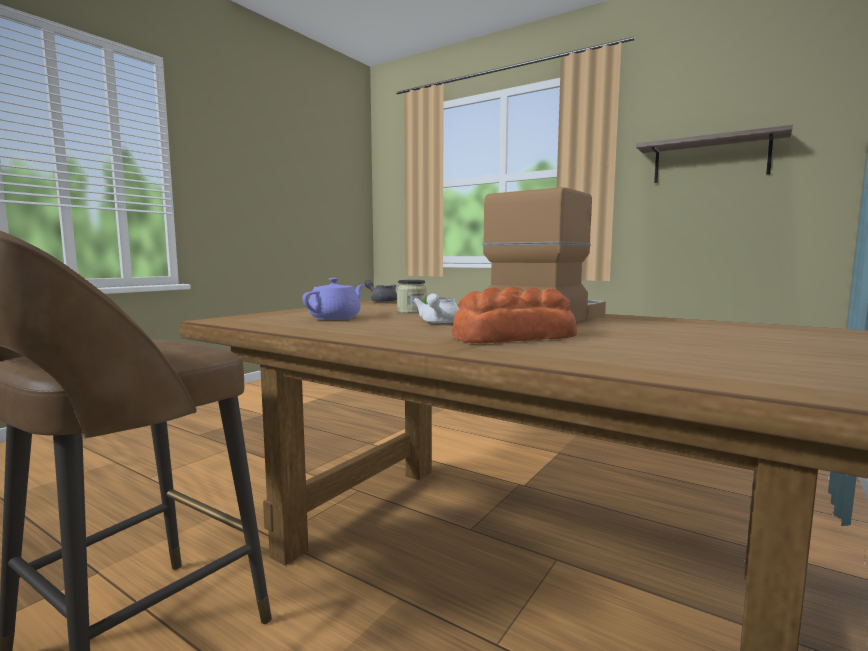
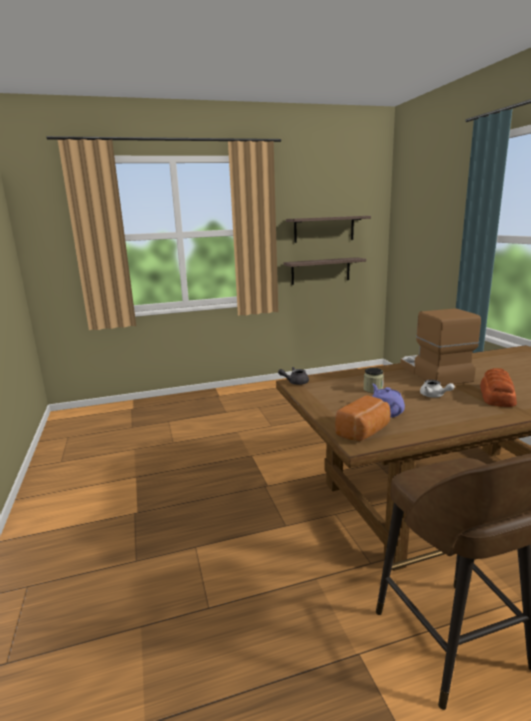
camera: 50 degrees left, 10 degrees up
(258, 318) = (364, 432): none -> bread
(699, 226) = (320, 271): none -> shelf

